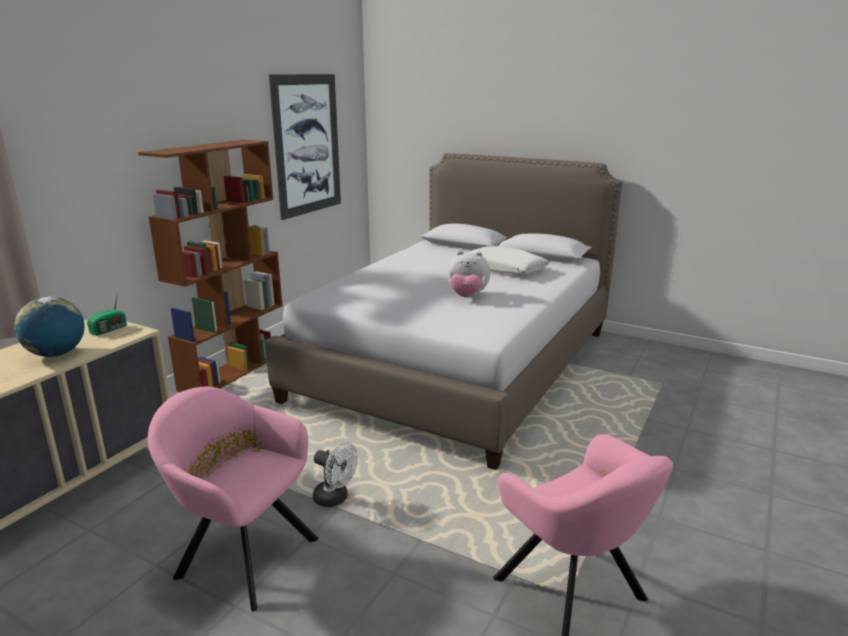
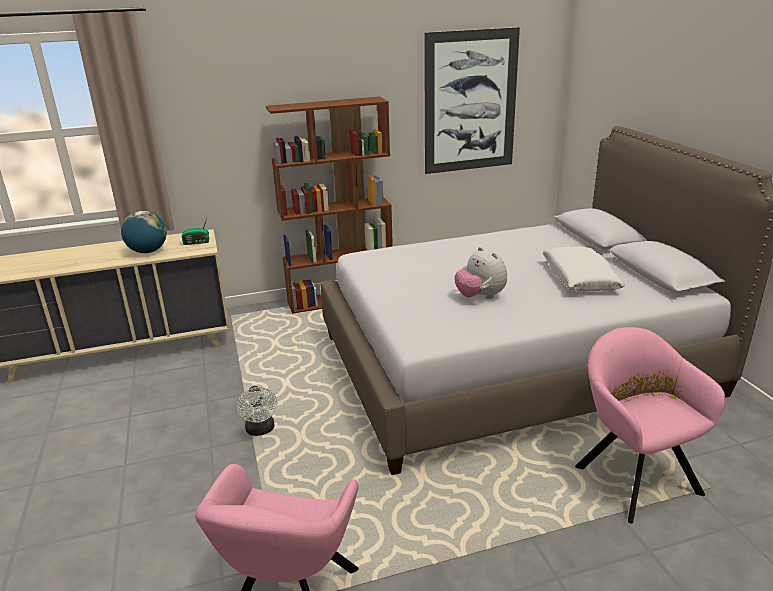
camera: 45 degrees right, 5 degrees up
(242, 554) = (168, 436): pink armchair -> pink armchair (633, 475)

